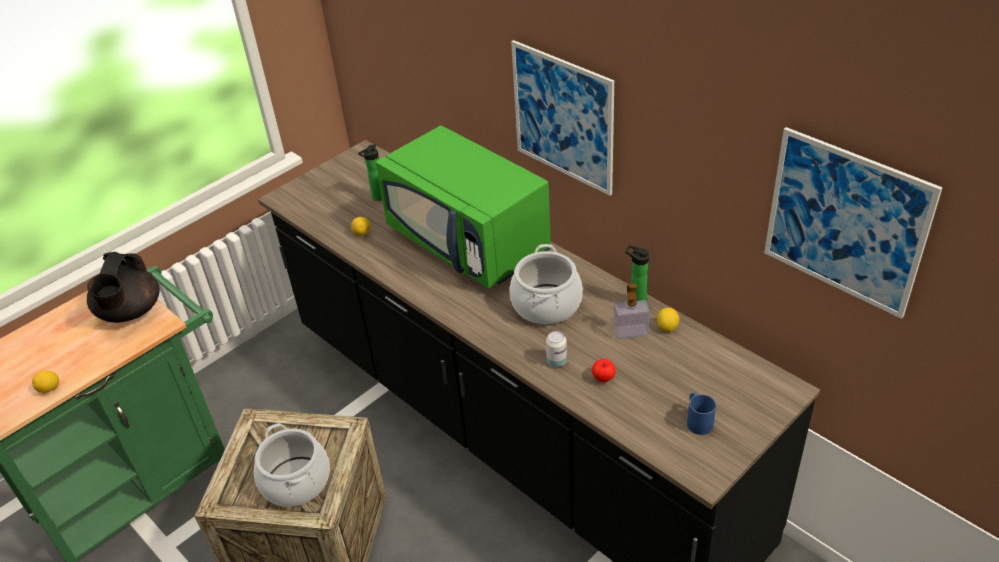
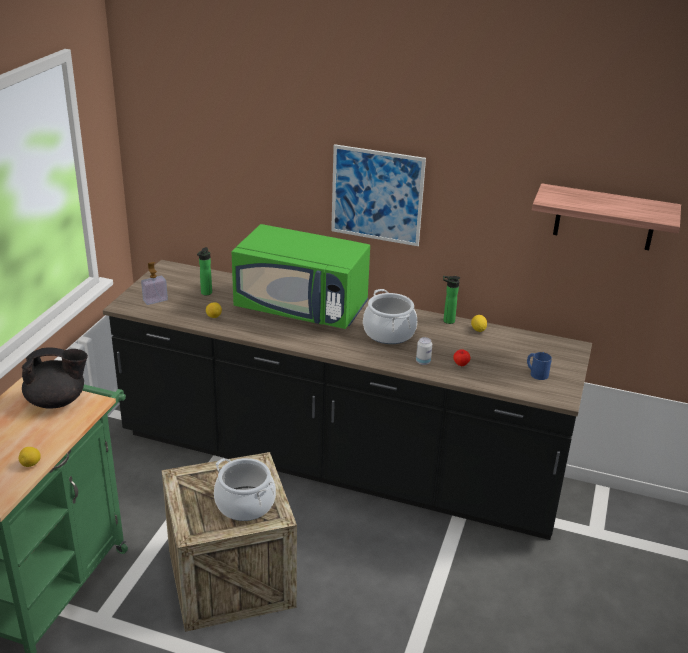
camera: 30 degrees left, 10 degrees down
(130, 312) = (57, 401): black teapot -> black teapot turned 75 degrees counterclockwise
(630, 331) = (457, 336): soap dispenser -> soap dispenser (155, 300)
(845, 222) = (605, 217): picture -> shelf

